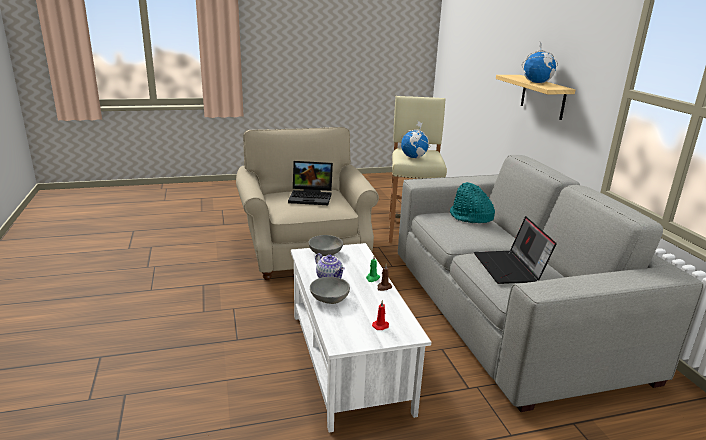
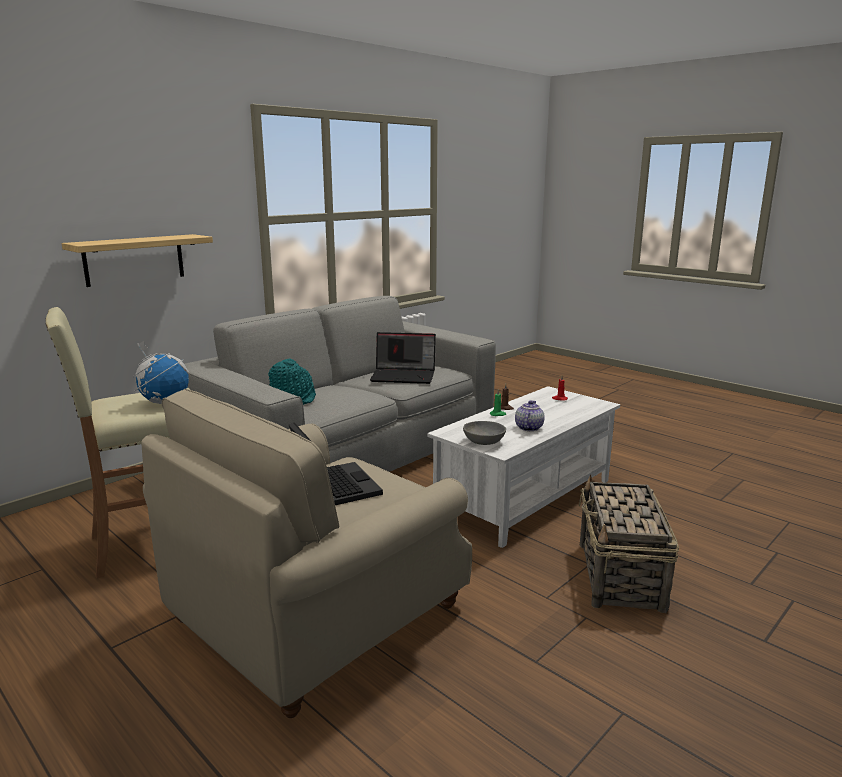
camera: 120 degrees left, 5 degrees down
(211, 343) = (620, 577): none -> basket
(329, 299) = (560, 419): grey bowl -> none
(510, 268) = (404, 376): laptop -> laptop turned 45 degrees clockwise
(537, 82) = (155, 238): globe -> none

